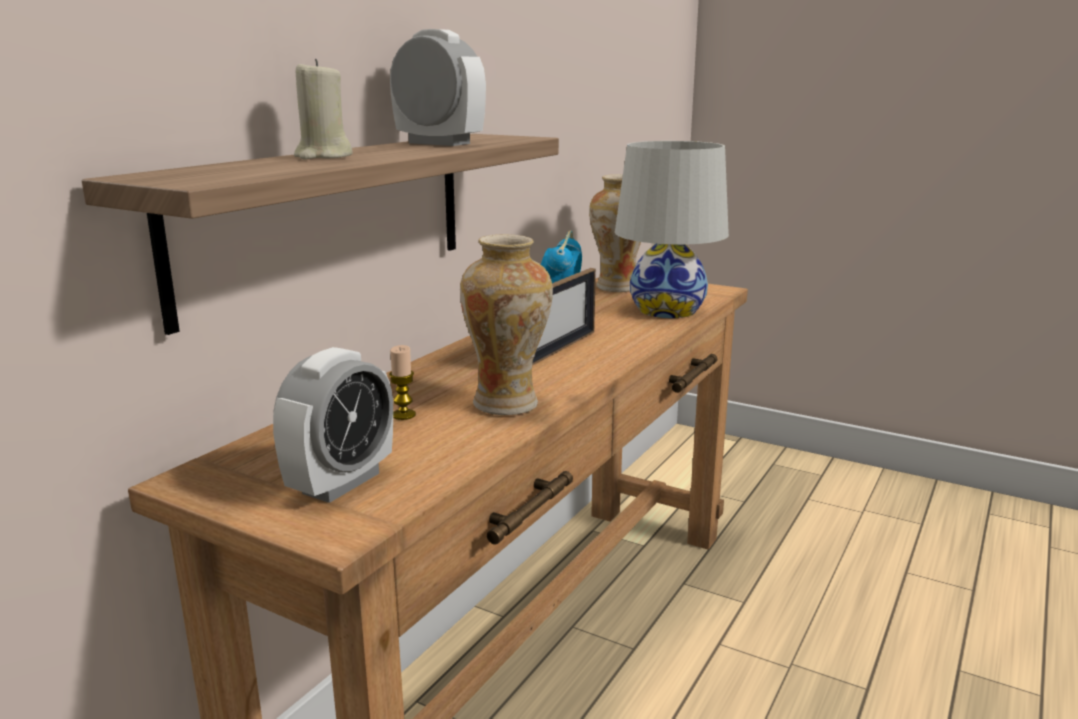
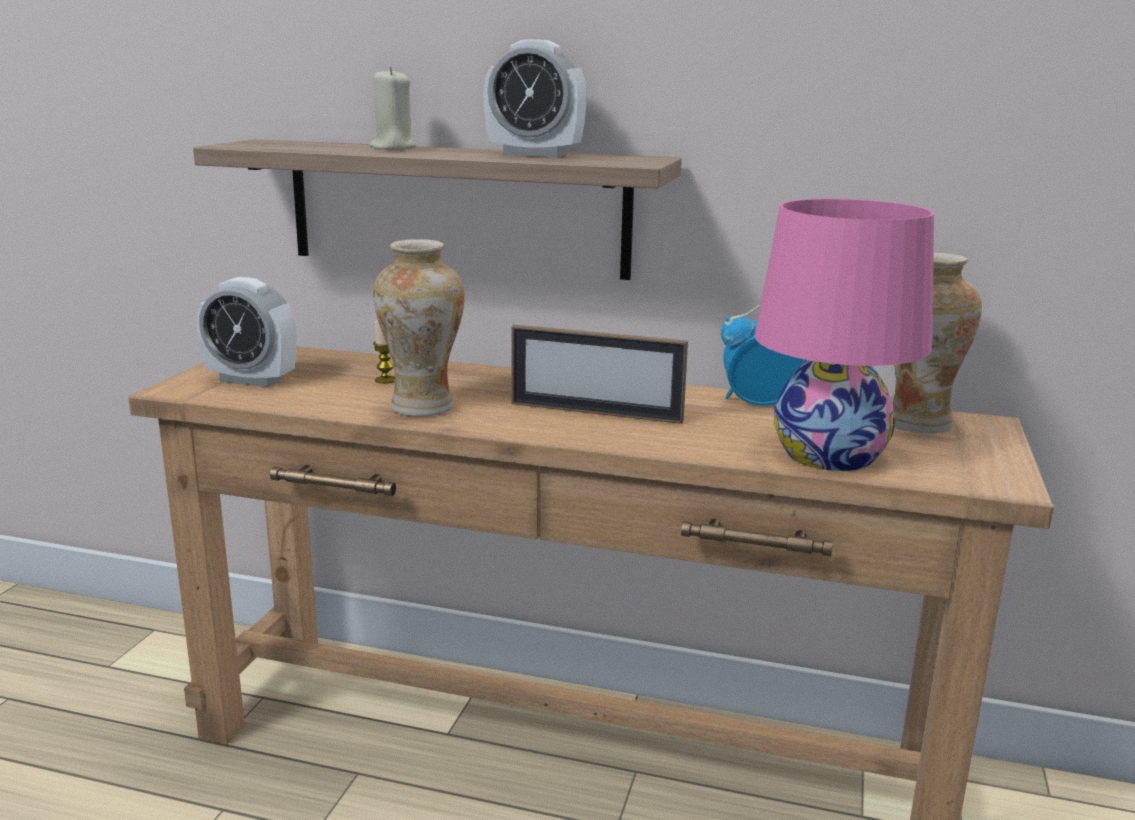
camera: 75 degrees right, 0 degrees up
(439, 143) = (534, 154): alarm clock -> alarm clock turned 90 degrees clockwise
(667, 310) = (830, 455): white table lamp -> pink table lamp

